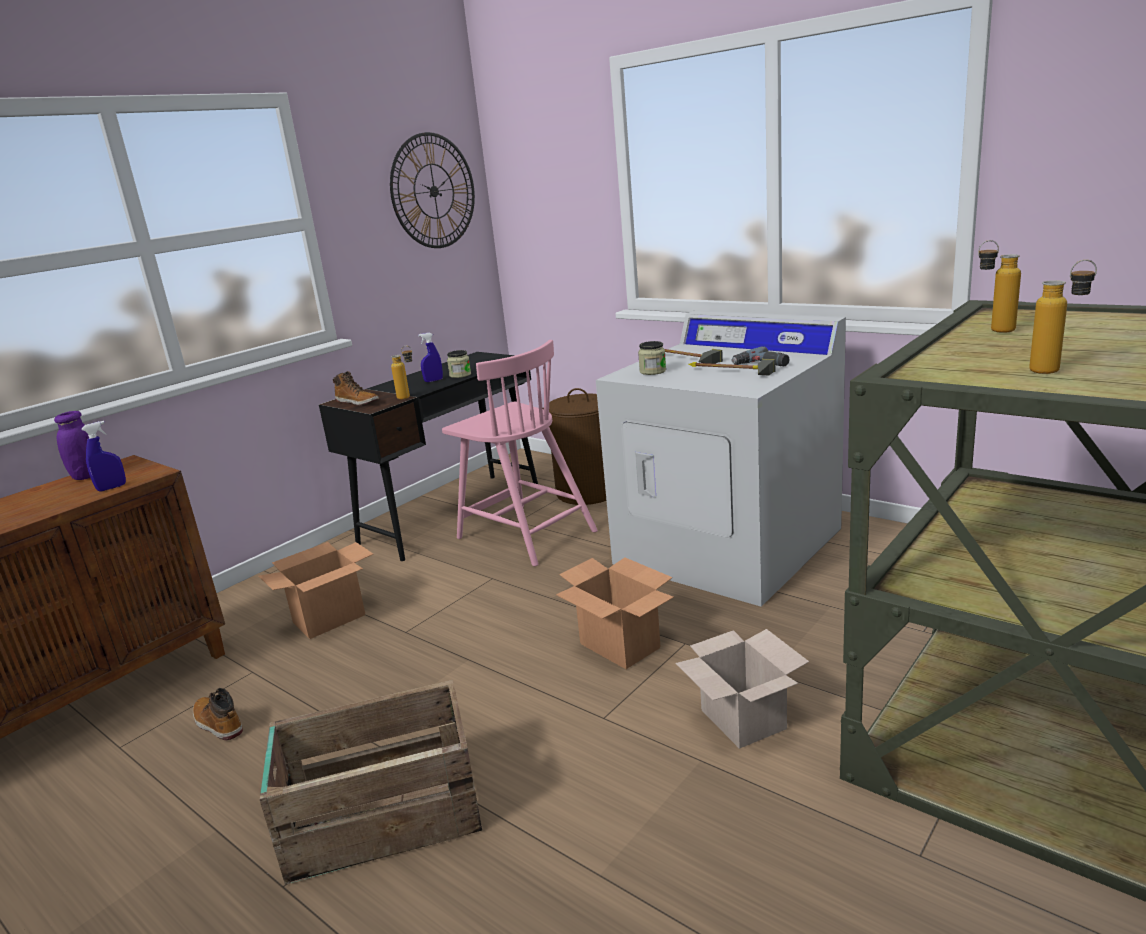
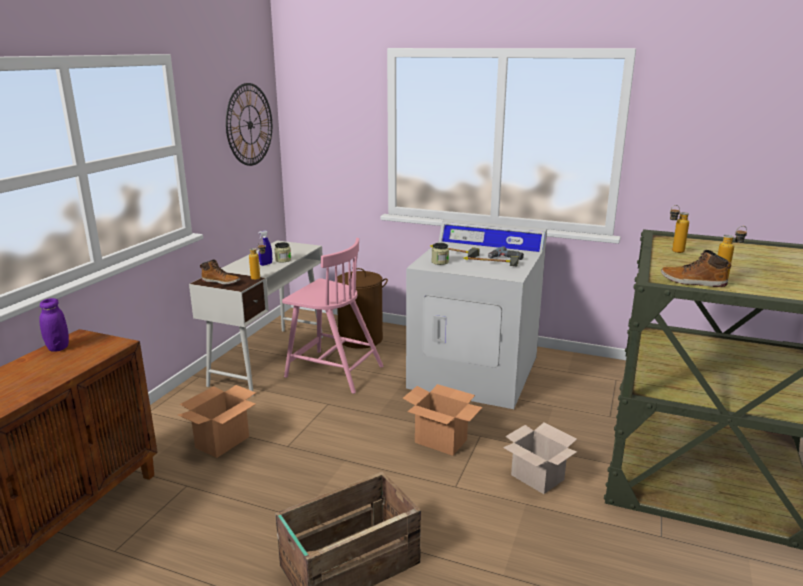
camera: 20 degrees left, 0 degrees up
(112, 488) = (94, 356): blue spray bottle -> none
(218, 724) = (185, 524): boot -> boot (693, 282)
(453, 514) = (269, 359): black desk -> white desk

